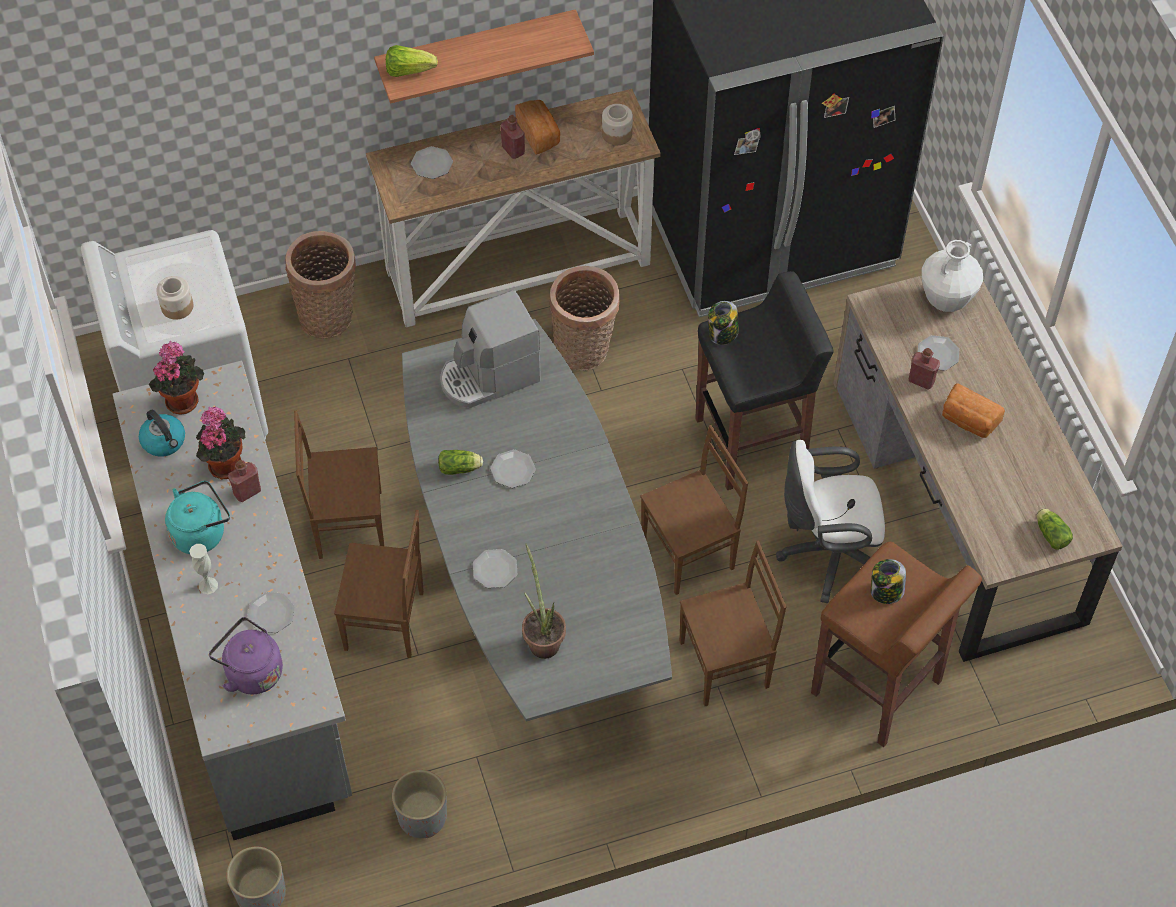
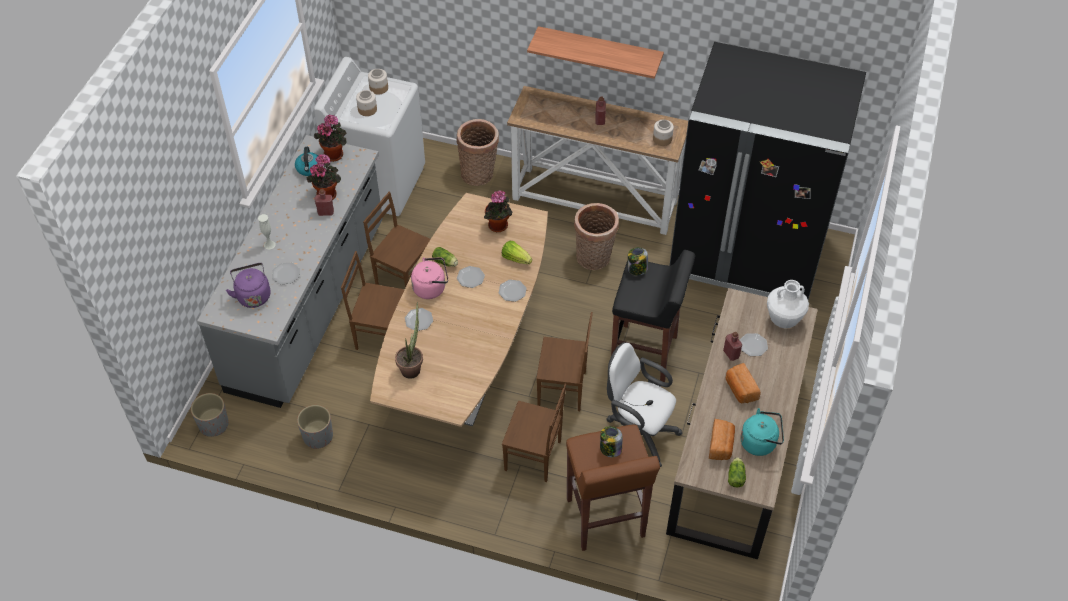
camera: 35 degrees right, 5 degrees down
(165, 265) = (378, 88): none -> jar
(201, 532) = (288, 219): turquoise kettle -> turquoise kettle (760, 442)
(385, 622) = (381, 334): brown chair -> brown chair turned 150 degrees clockwise
(408, 70) = (549, 40): lettuce -> lettuce (516, 258)
(432, 164) = (552, 107): plate -> plate (512, 291)
(472, 515) = (431, 288): none -> pink kettle
(489, 377) = (499, 227): coffee machine -> potted plant
(534, 588) = (467, 360): grey dining table -> brown dining table
(539, 134) = (620, 119): bread -> bread (721, 445)

